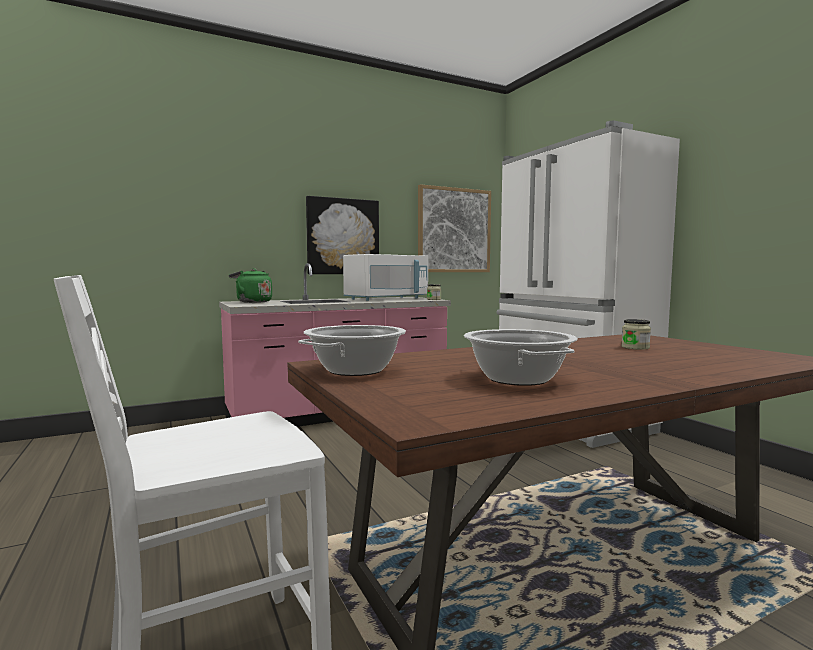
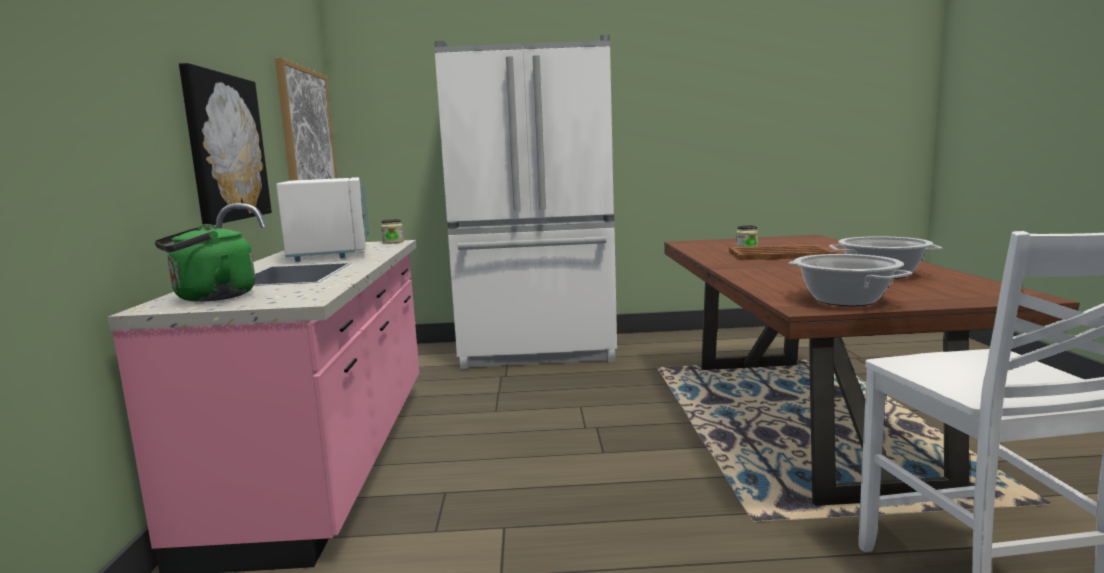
camera: 65 degrees left, 5 degrees up
(612, 355) = (781, 254): none -> brown tray

